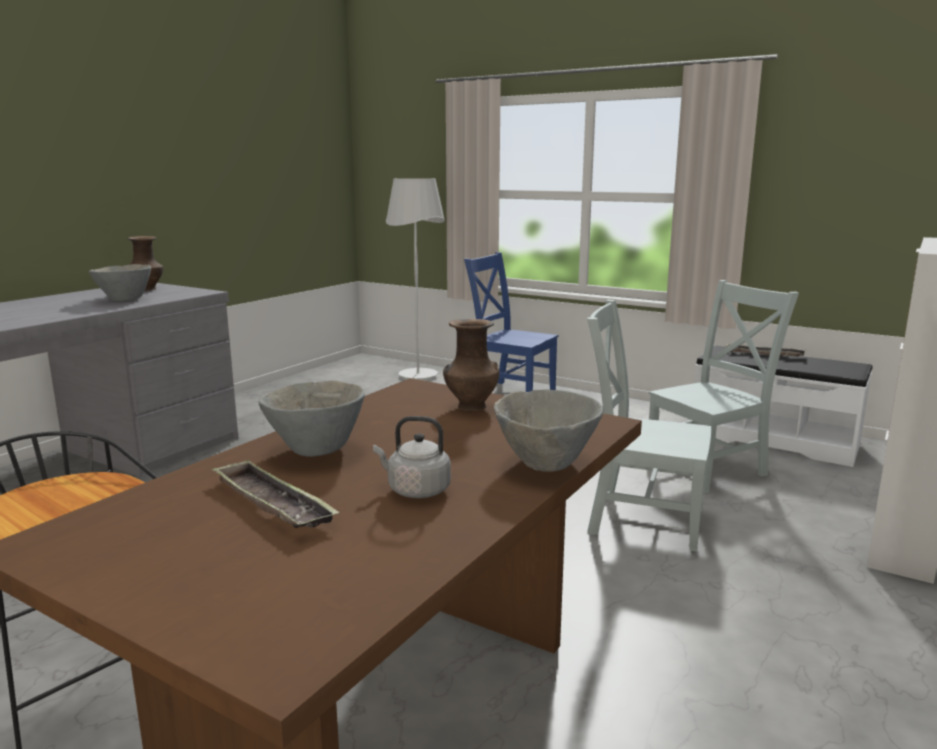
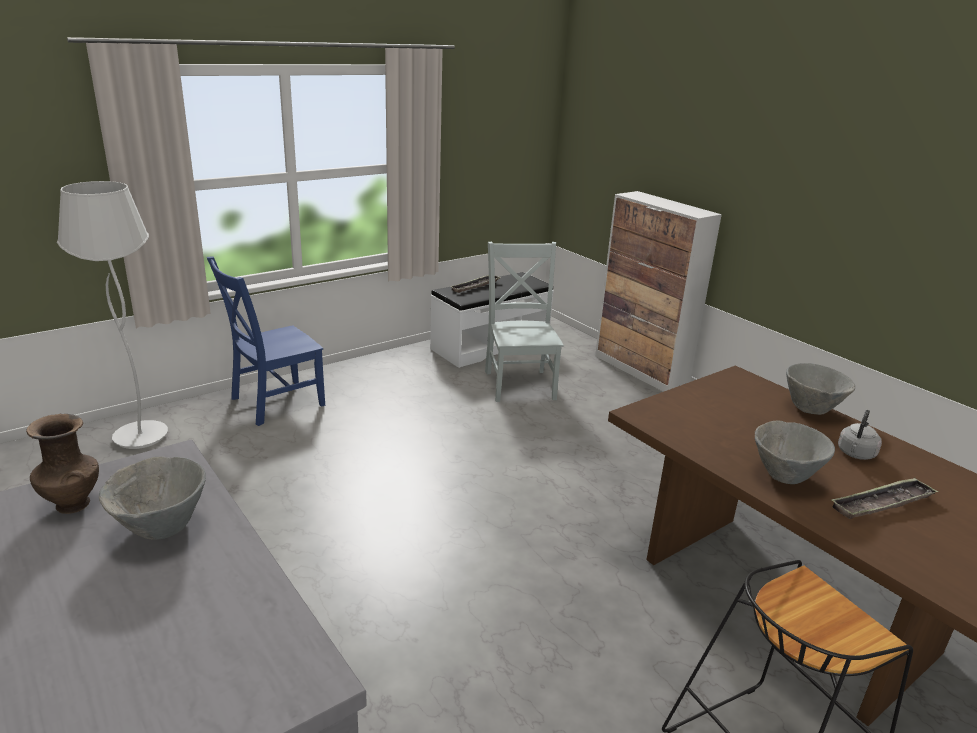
camera: 70 degrees left, 10 degrees up
(470, 407) = (697, 405): brown vase -> none
(640, 519) = (581, 435): grey chair -> none

